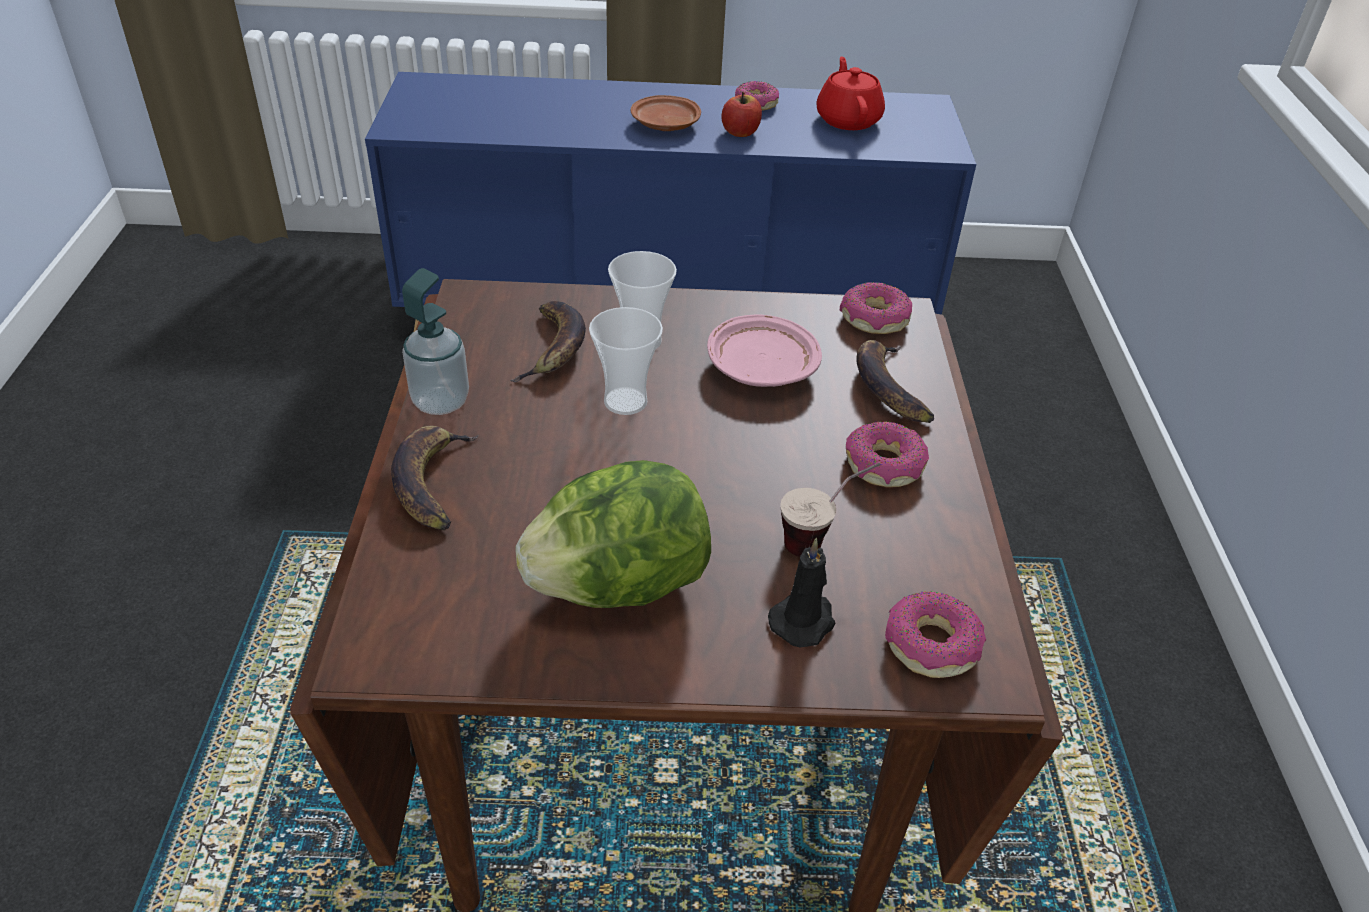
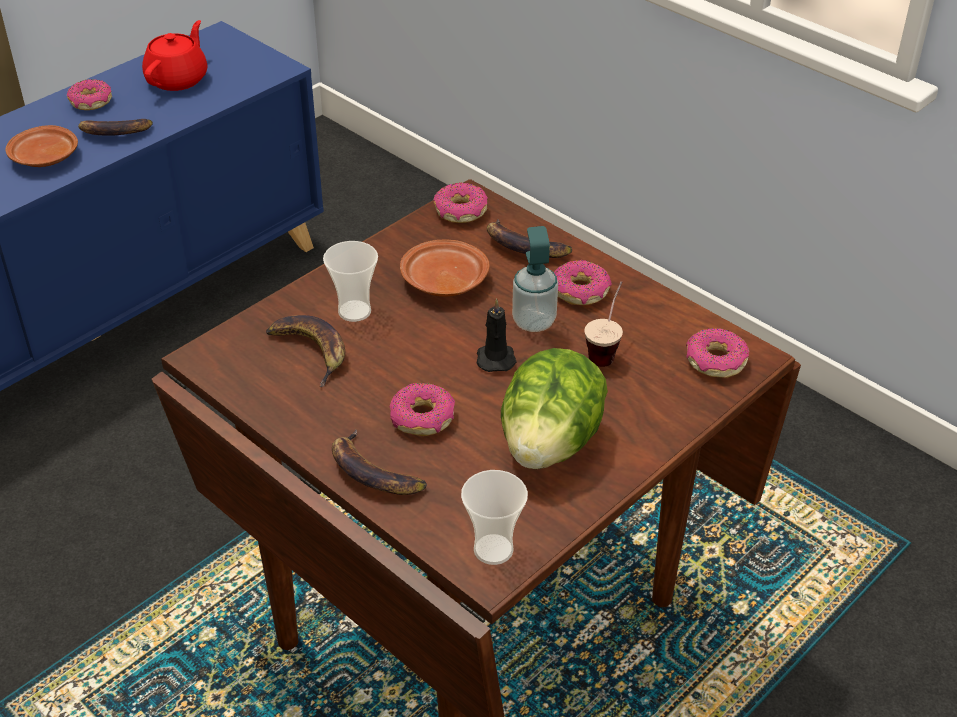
camera: 45 degrees left, 0 degrees up
(440, 402) = (298, 429): soap dispenser -> soap dispenser (534, 322)
(547, 470) = (423, 418): none -> donut
(625, 401) = (403, 352): cup -> cup (493, 549)
(740, 132) = (113, 132): apple -> banana
(760, 367) = (443, 281): pink plate -> brown plate
(803, 620) = (652, 393): black candle -> black candle (495, 358)
(848, 119) = (178, 79): red teapot -> red teapot turned 75 degrees clockwise

